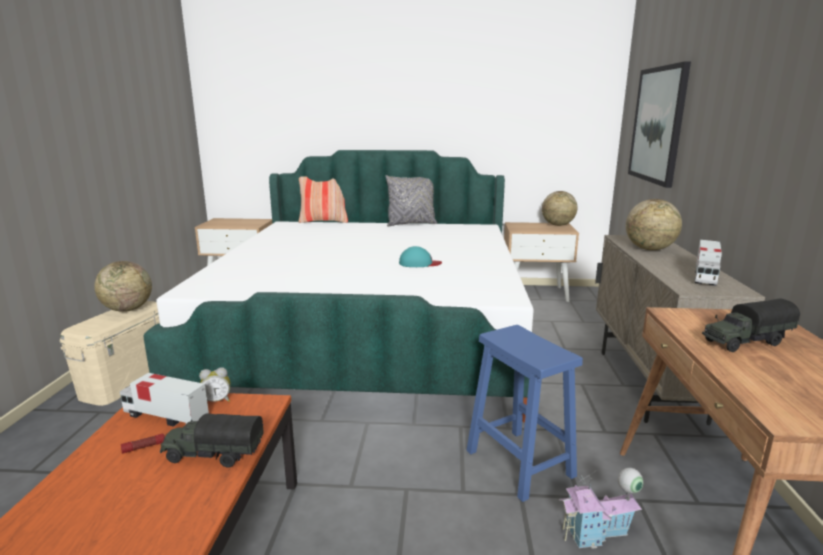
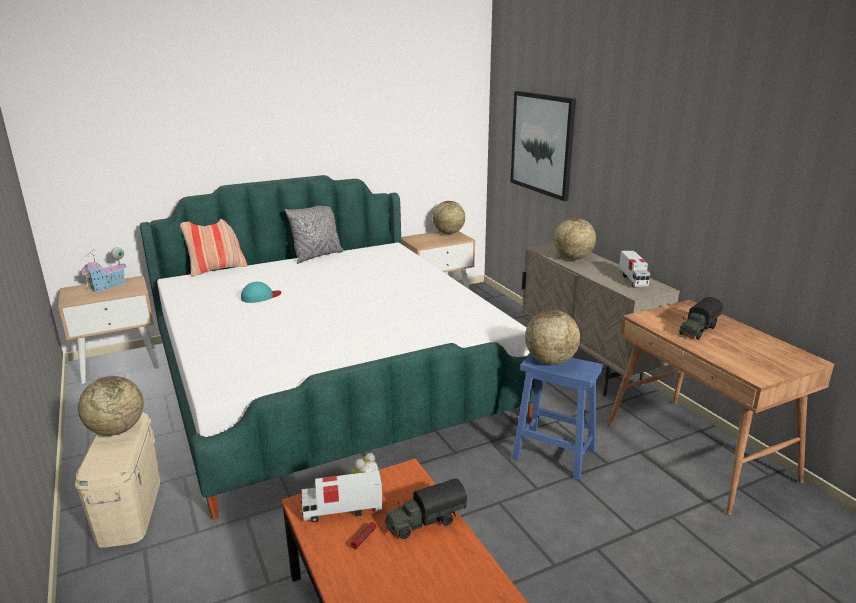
camera: 30 degrees left, 5 degrees up
(419, 263) = (391, 305): turquoise cap -> turquoise cap (260, 296)
(518, 339) = (550, 361): none -> globe
(597, 533) = (634, 482): toy house -> toy house (108, 286)

